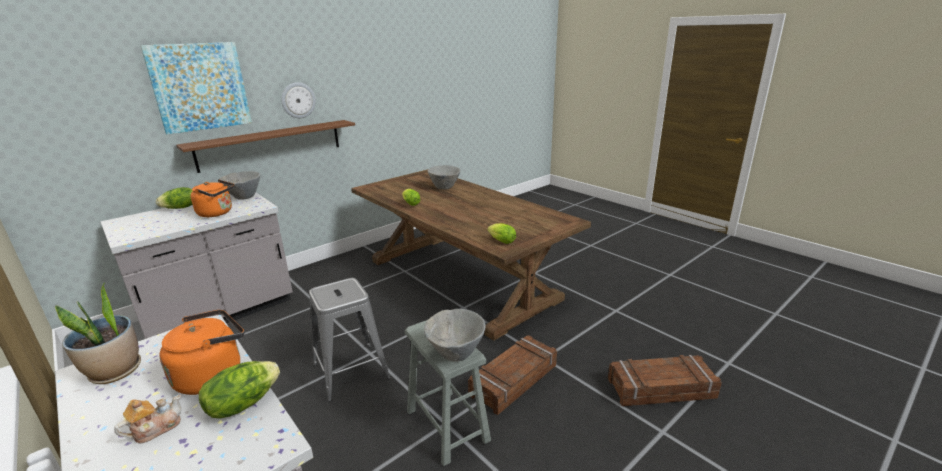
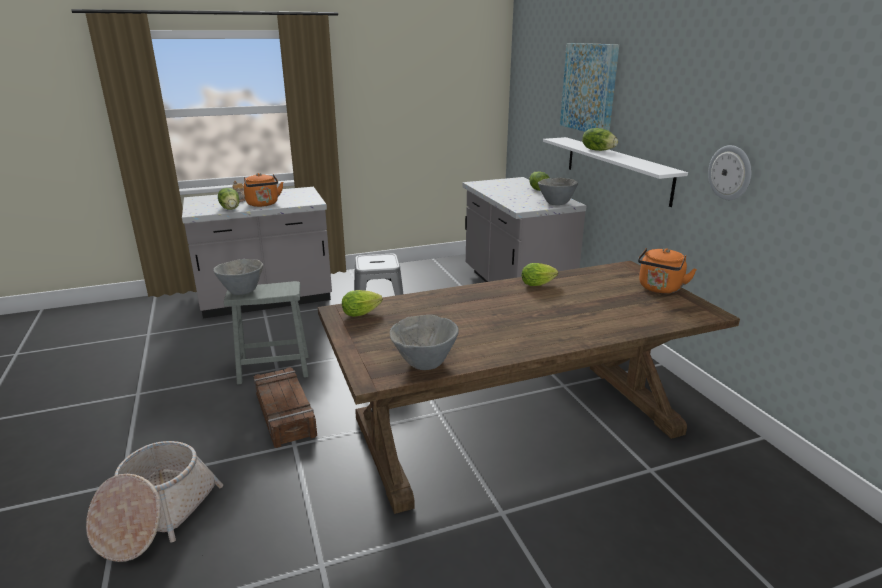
camera: 110 degrees right, 0 degrees up
(115, 371) = (295, 192): potted plant -> none
(217, 213) = (513, 198): orange kettle -> orange kettle (659, 289)
(261, 134) = (598, 150): none -> lettuce
(271, 145) = (616, 169): brown shelf -> white shelf
(298, 100) = (650, 126): wall clock -> wall clock (730, 172)
(444, 188) = (605, 314): grey bowl -> grey bowl (424, 364)
(661, 389) = (155, 515): crate -> basket

